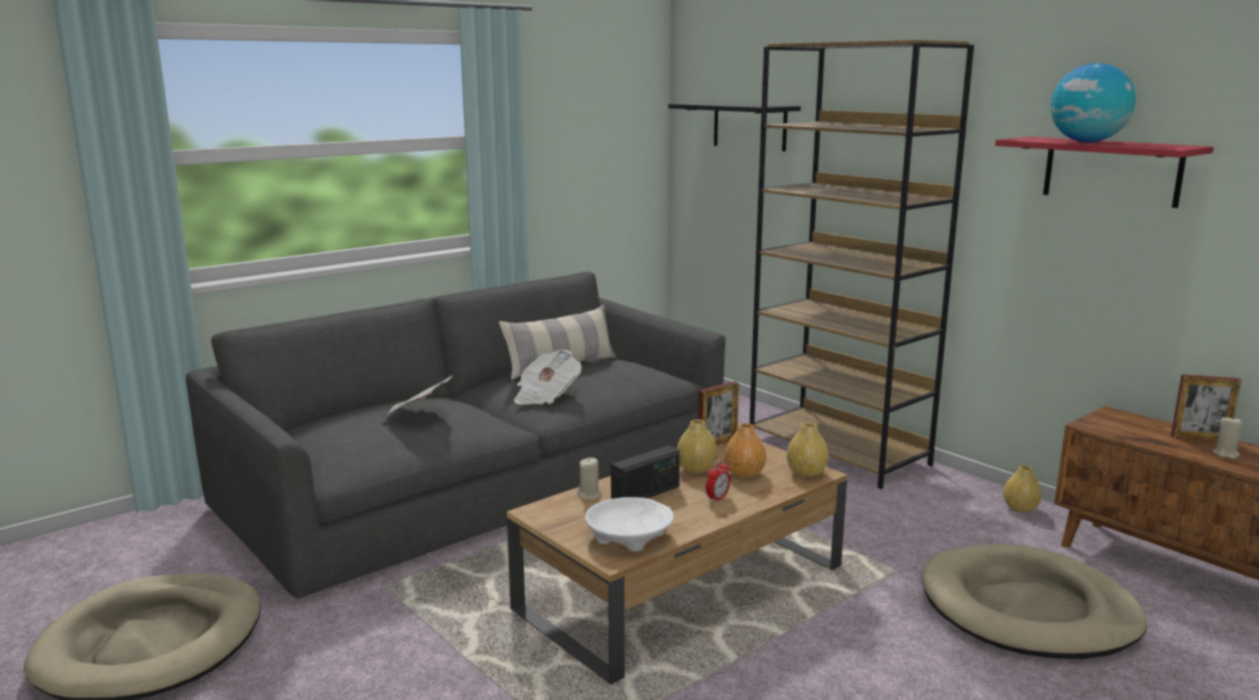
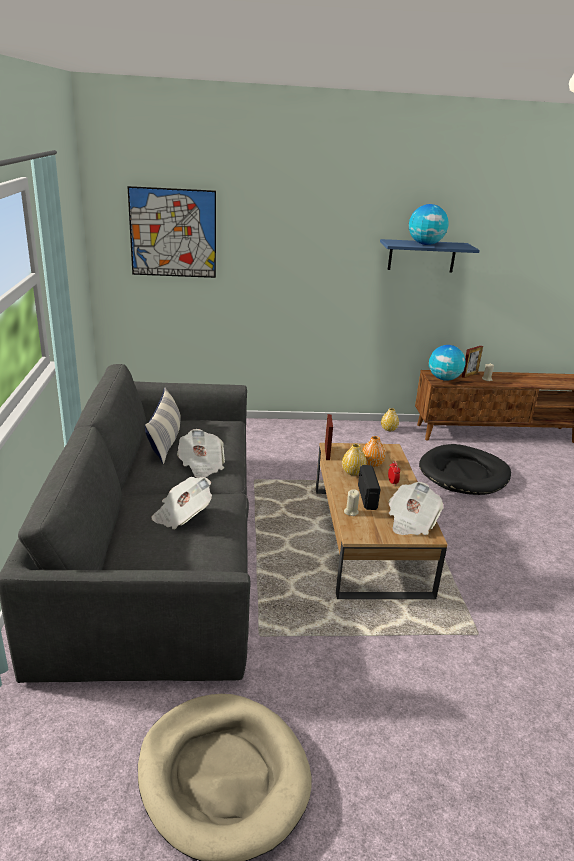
camera: 55 degrees left, 10 degrees up
(628, 536) = (411, 522): white bowl -> newspaper
(749, 126) = (173, 233): black shelf -> picture
(806, 473) = (388, 451): yellow vase -> none
(839, 451) = (284, 431): brown bookcase -> none
(1028, 610) = (464, 474): beige dog bed -> black dog bed
(1111, 171) = (422, 256): red shelf -> blue shelf
(1117, 427) = (444, 379): none -> globe

